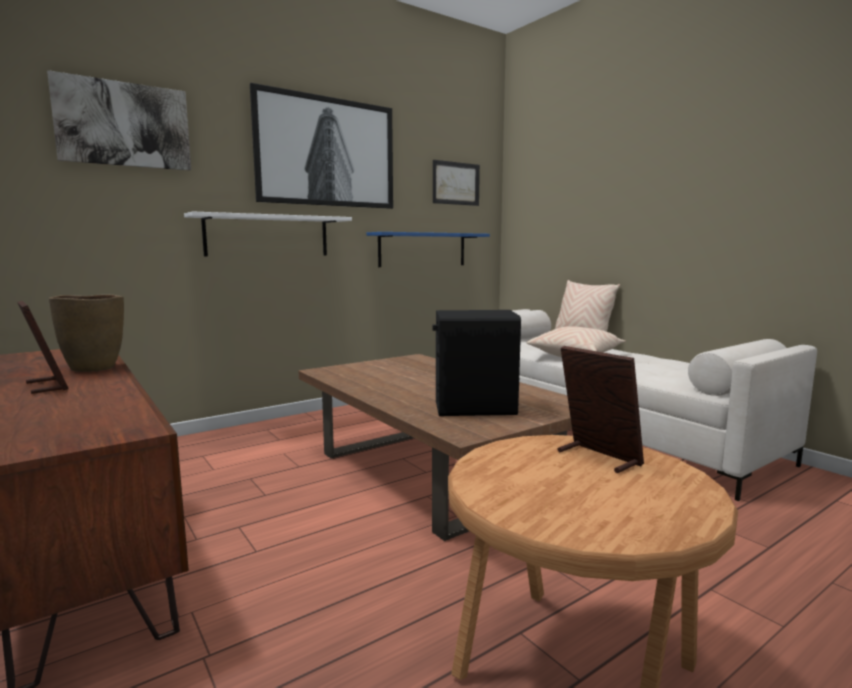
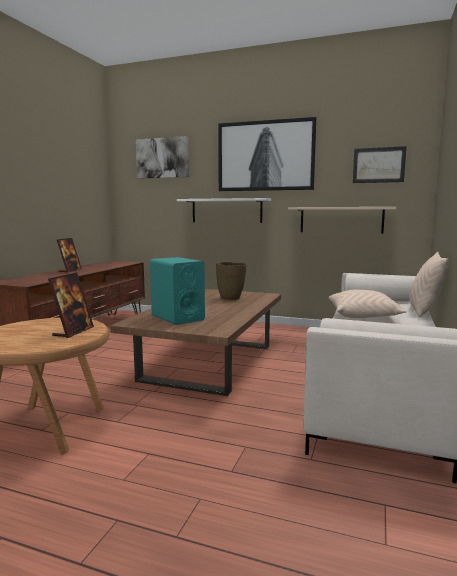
camera: 55 degrees right, 0 degrees up
(94, 368) = (100, 268): brown vase -> brown vase (231, 298)
(422, 249) = (341, 220): blue shelf -> beige shelf
(474, 408) = (177, 317): black speaker -> turquoise speaker

